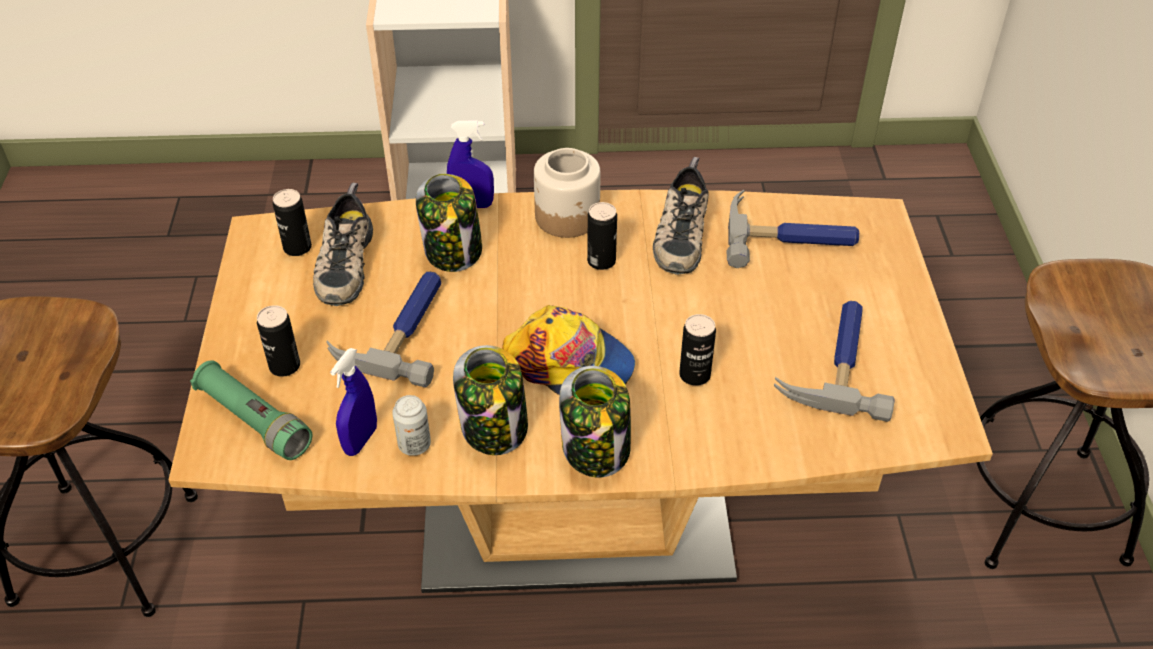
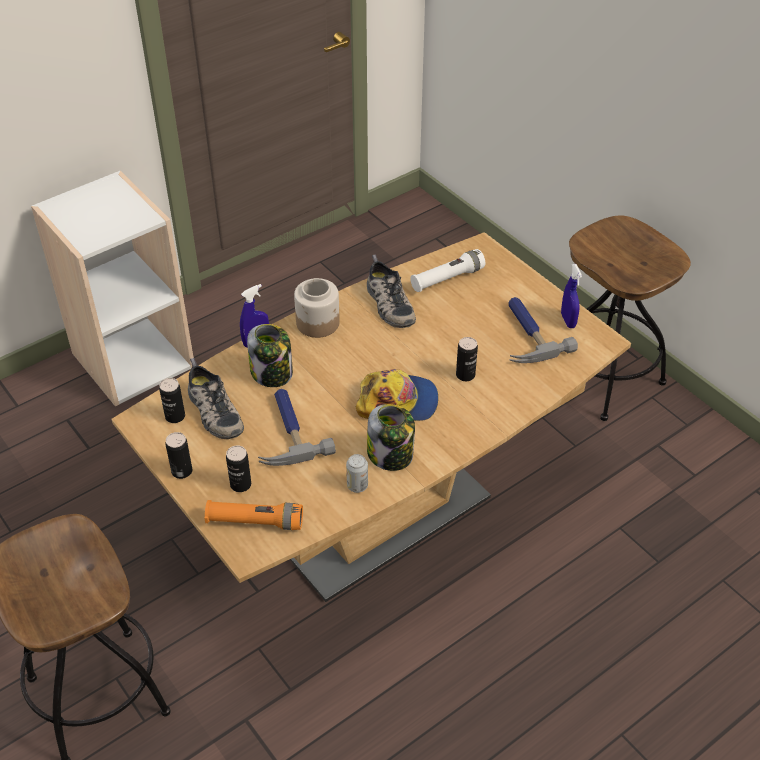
camera: 35 degrees left, 0 degrees up
(254, 421) = (255, 522): green flashlight -> orange flashlight
(360, 440) = (326, 499): blue spray bottle -> blue spray bottle (568, 320)
(596, 449) = (452, 437): jar -> none
(601, 261) = (361, 339): can -> can (182, 471)
(790, 237) = (447, 279): hammer -> white flashlight

